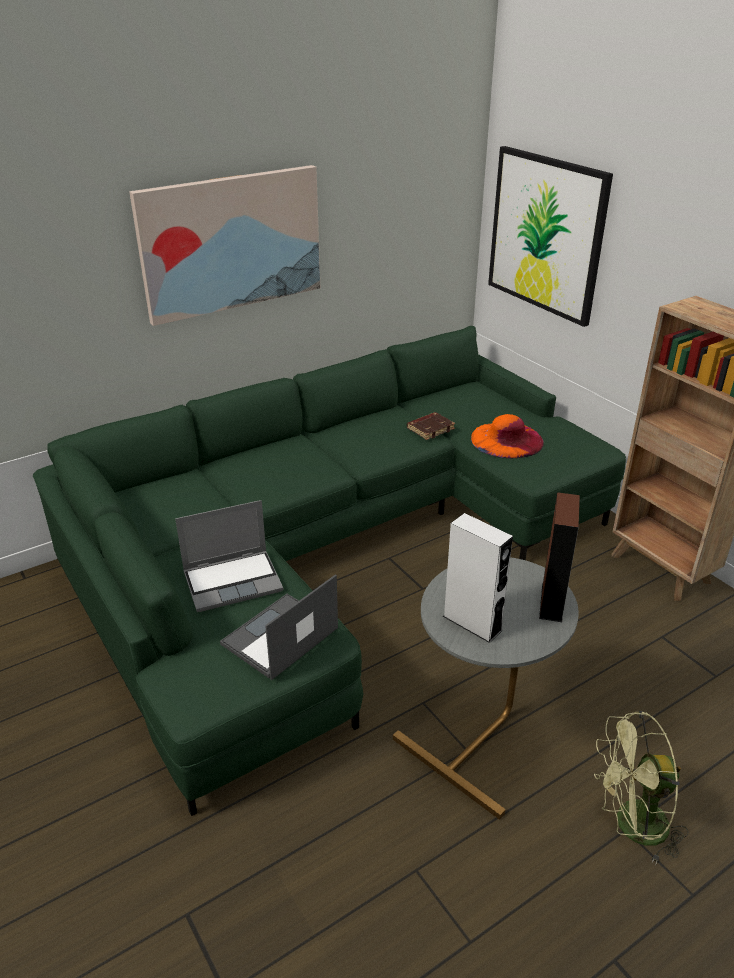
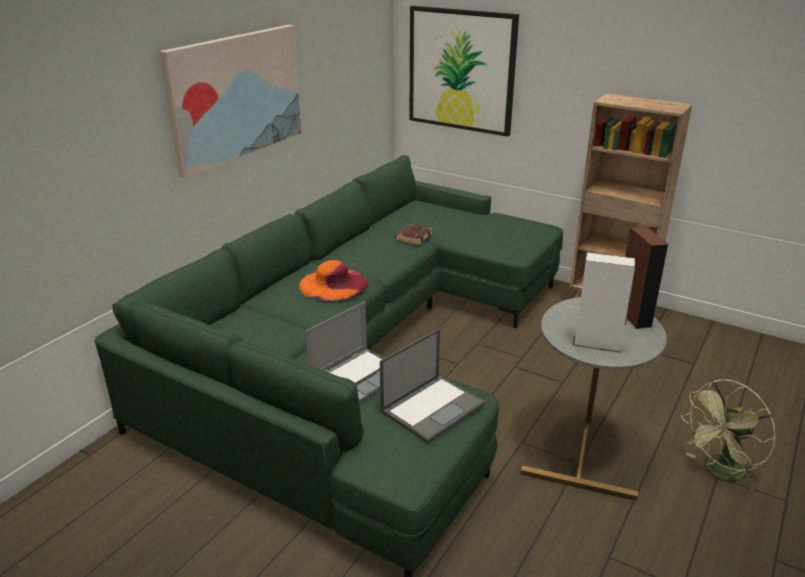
camera: 25 degrees left, 5 degrees down
(279, 637) = (433, 407): laptop -> laptop turned 150 degrees counterclockwise
(506, 440) = (475, 234): orange hat -> orange hat (333, 284)

